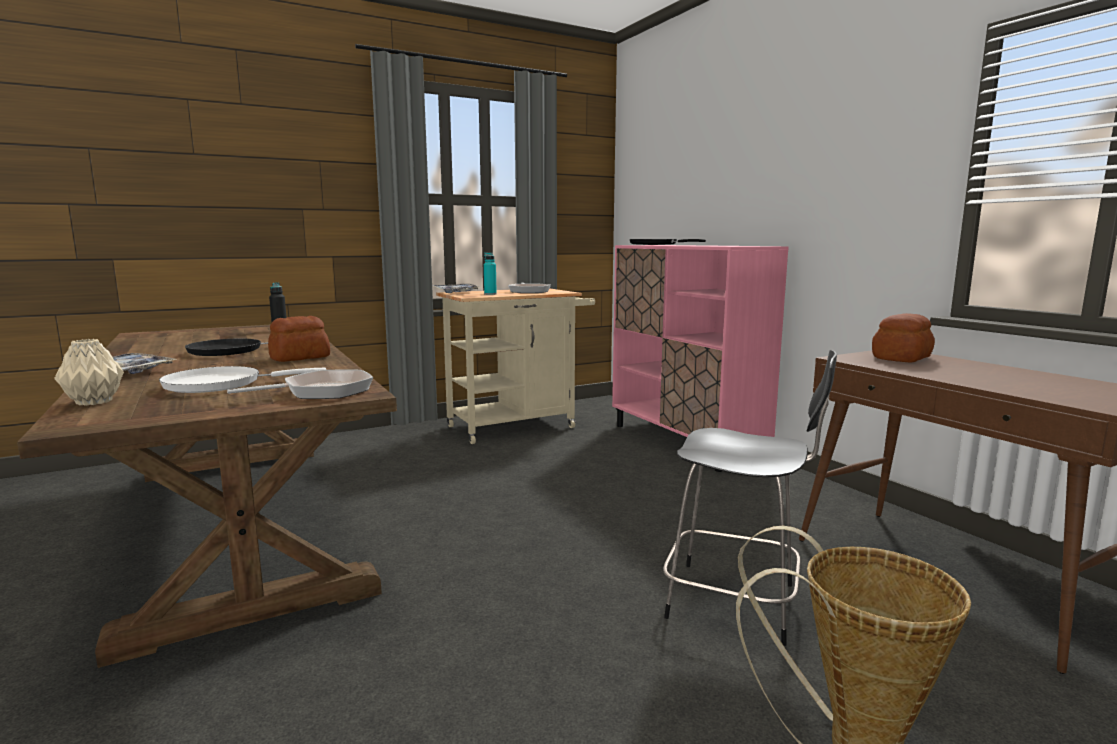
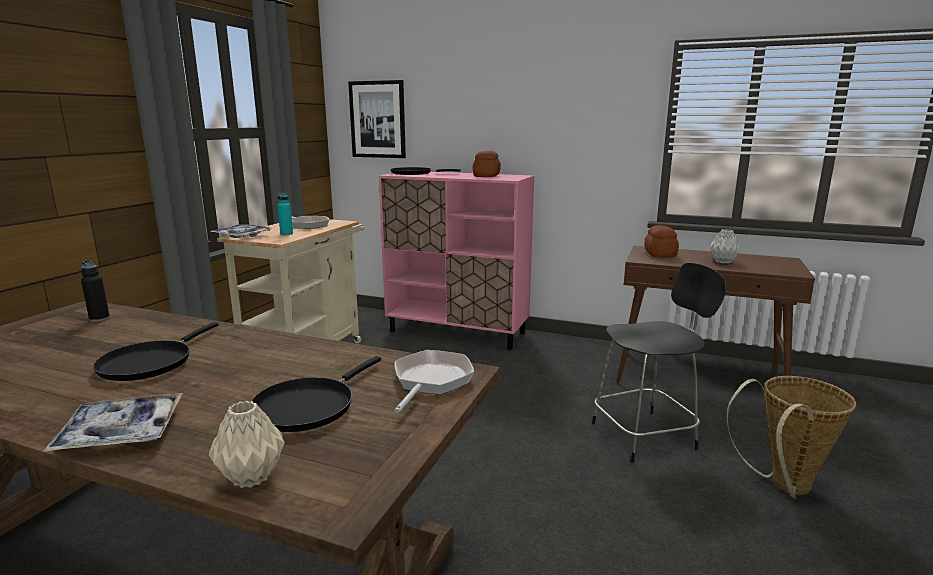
camera: 40 degrees left, 5 degrees up
(220, 384) = (308, 406): white frying pan -> black frying pan
(299, 358) = (268, 350): bread -> bread (486, 176)
(651, 188) = (378, 119): none -> picture
(988, 377) = (723, 261): none -> grey vase

